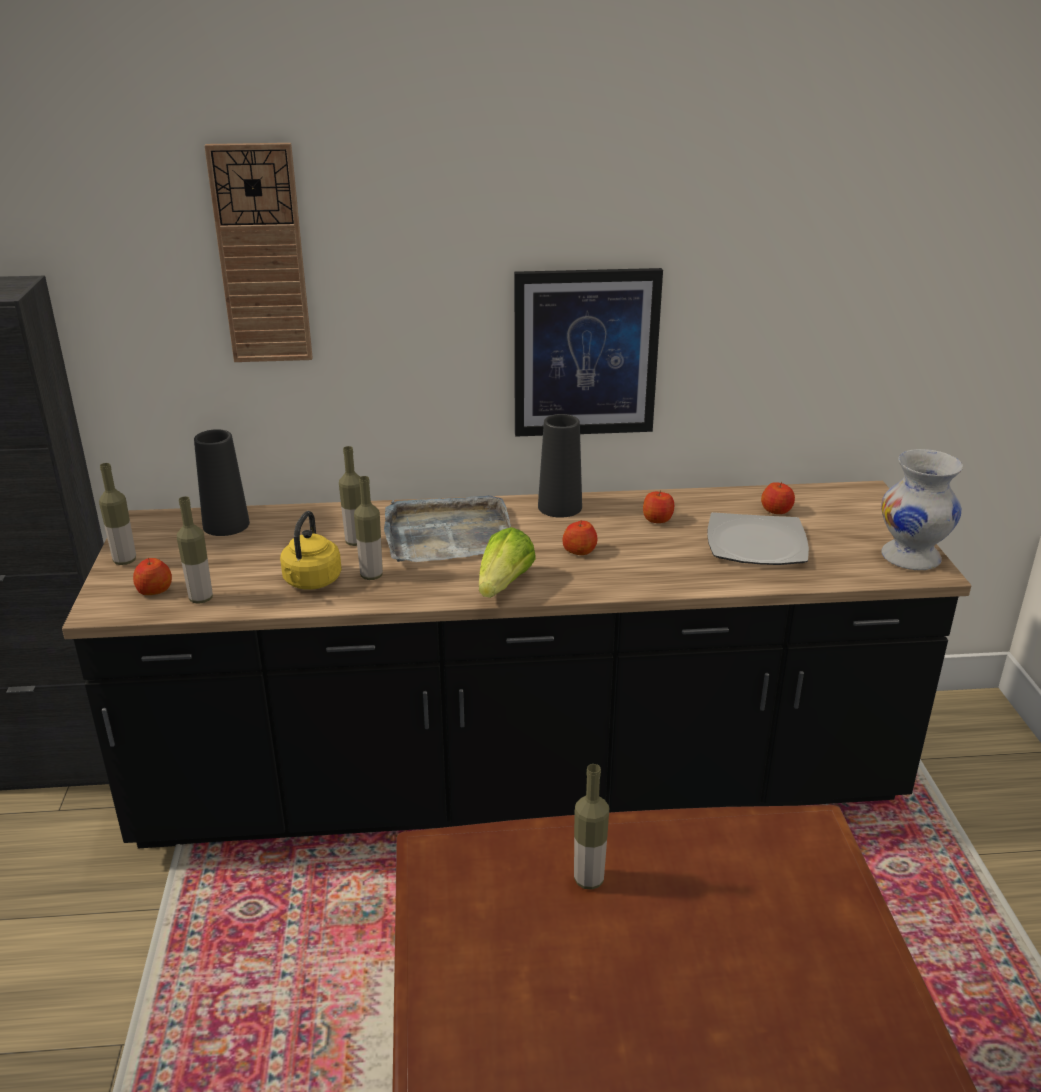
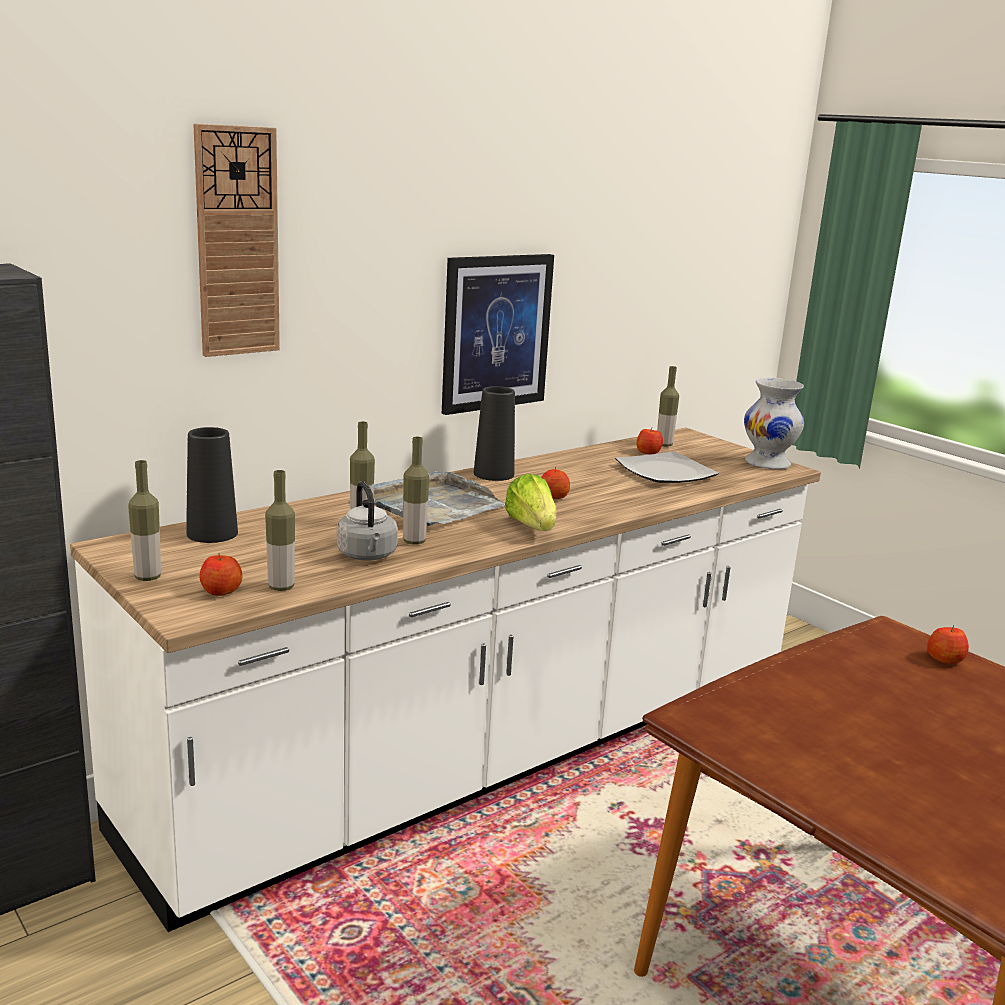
camera: 35 degrees left, 10 degrees down
(311, 582) = (368, 556): yellow kettle -> grey kettle
(520, 782) = (487, 751): black counter -> white counter
(588, 879) = (810, 697): bottle -> bottle (664, 445)
(657, 519) = (577, 470): apple -> apple (945, 659)

